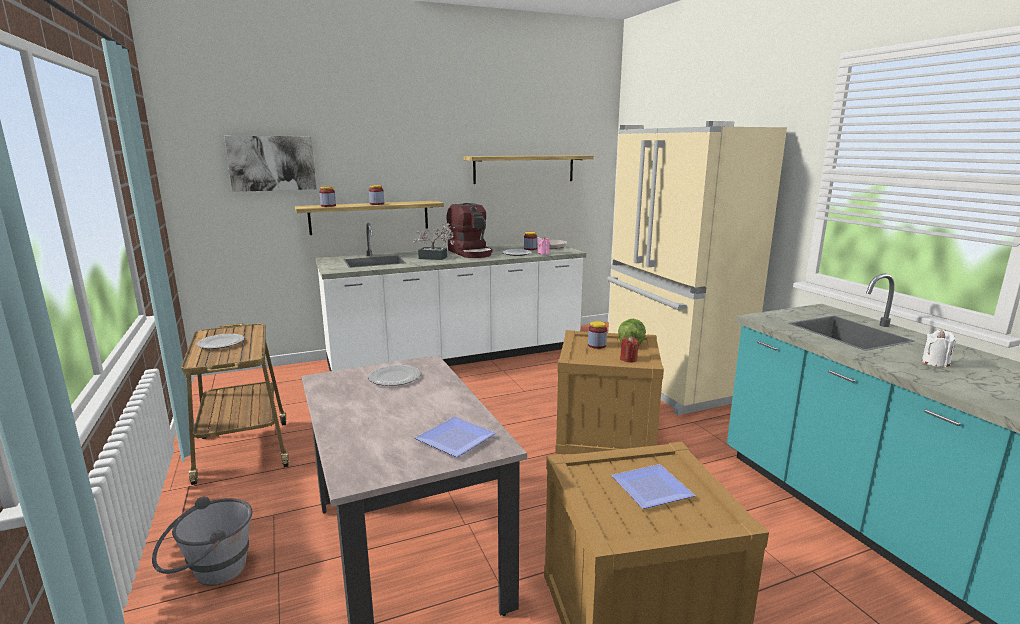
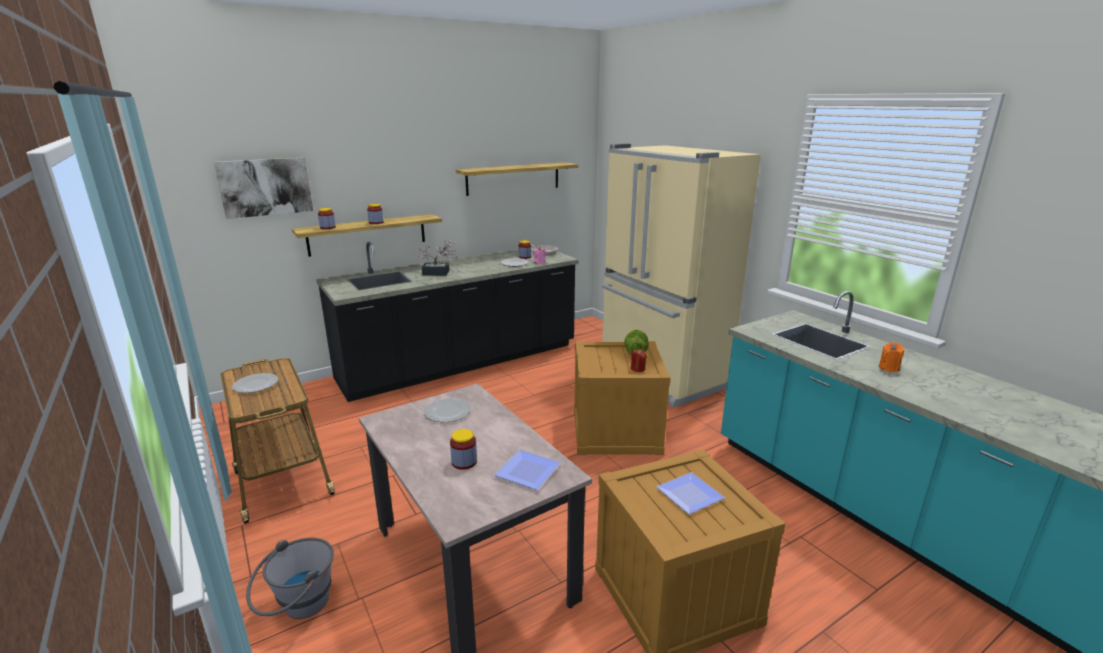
camera: 10 degrees left, 5 degrees up
(456, 356) = (460, 363): white counter -> black counter
(471, 253) = (470, 264): coffee machine -> none
(596, 345) = (606, 356): jar -> jar (464, 462)
(935, 362) = (888, 368): white candle -> orange candle

